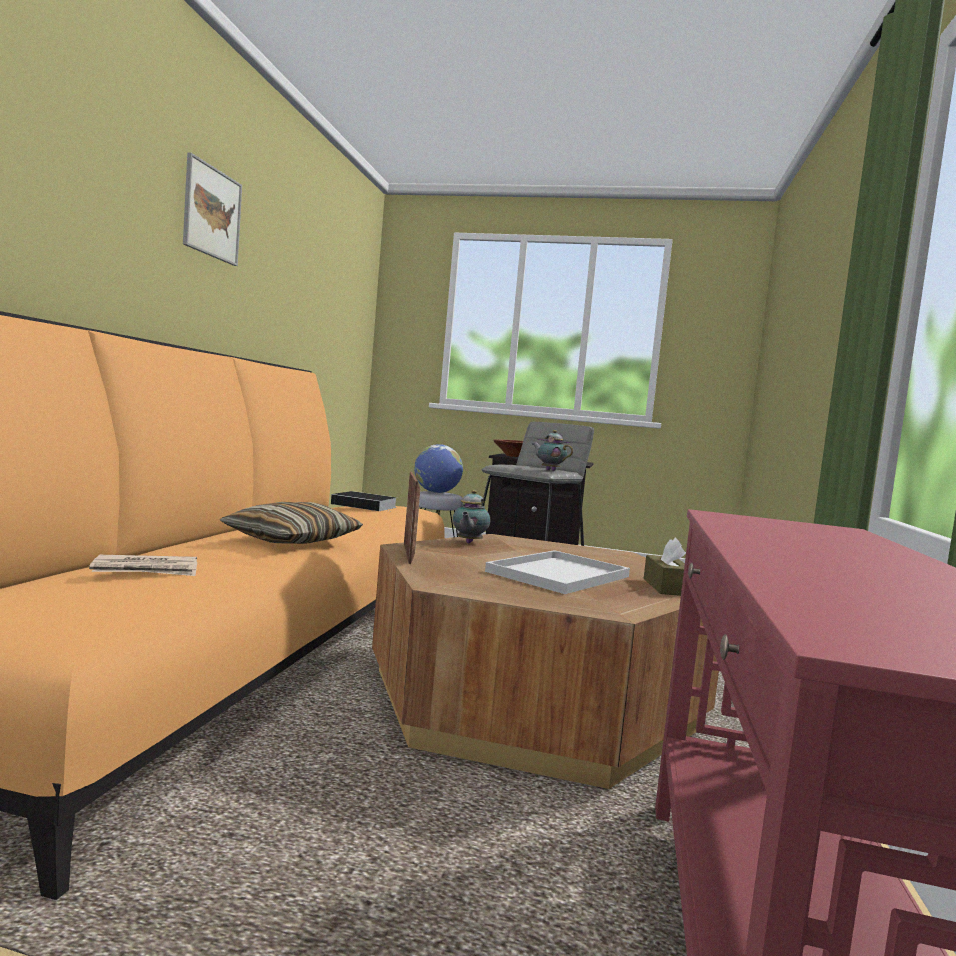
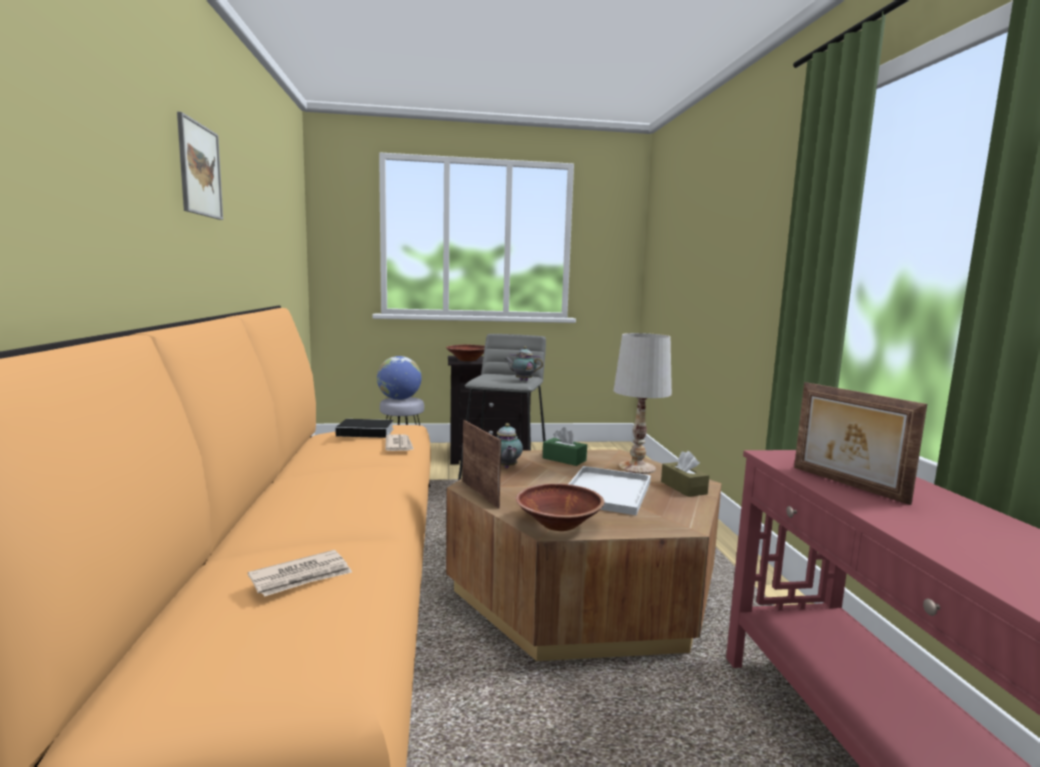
camera: 20 degrees left, 5 degrees up
(292, 540) = (365, 497): pillow -> none
(383, 517) = (399, 445): none -> newspaper
(458, 584) = (559, 524): none -> brown bowl
(547, 548) = (564, 459): none -> green tissue box
(630, 566) = (637, 468): none -> white table lamp
(769, 535) = (846, 484): none -> picture frame

